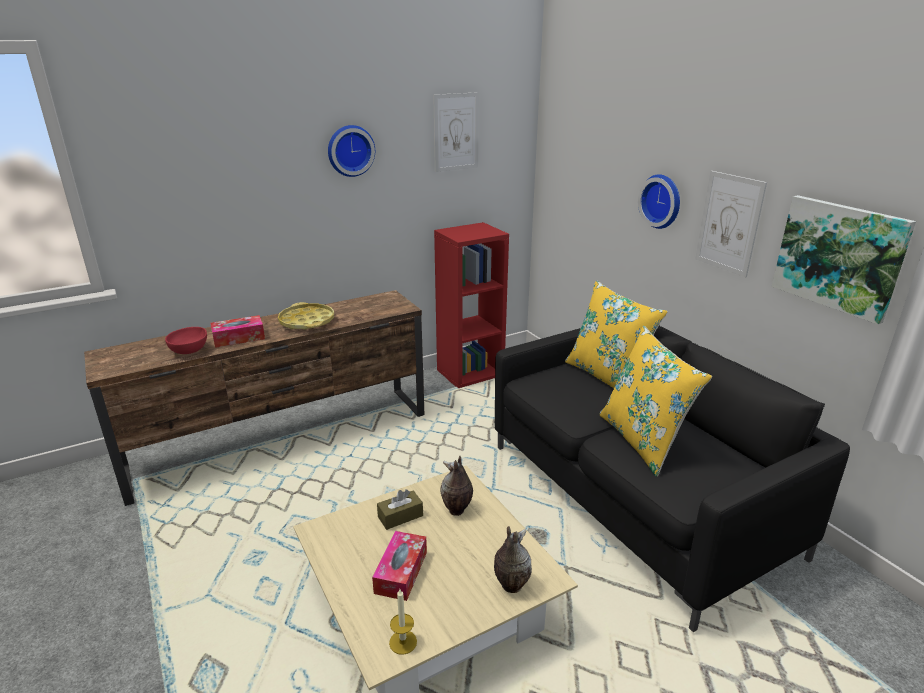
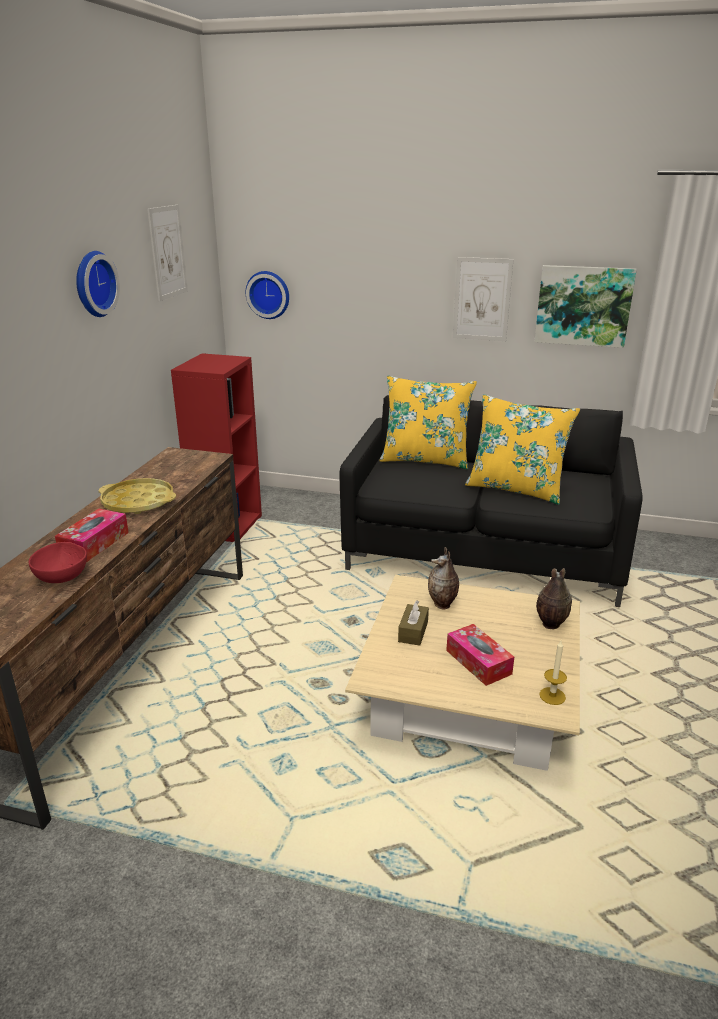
camera: 45 degrees left, 0 degrees up
(662, 201) = (406, 292): wall clock -> wall clock (269, 294)

